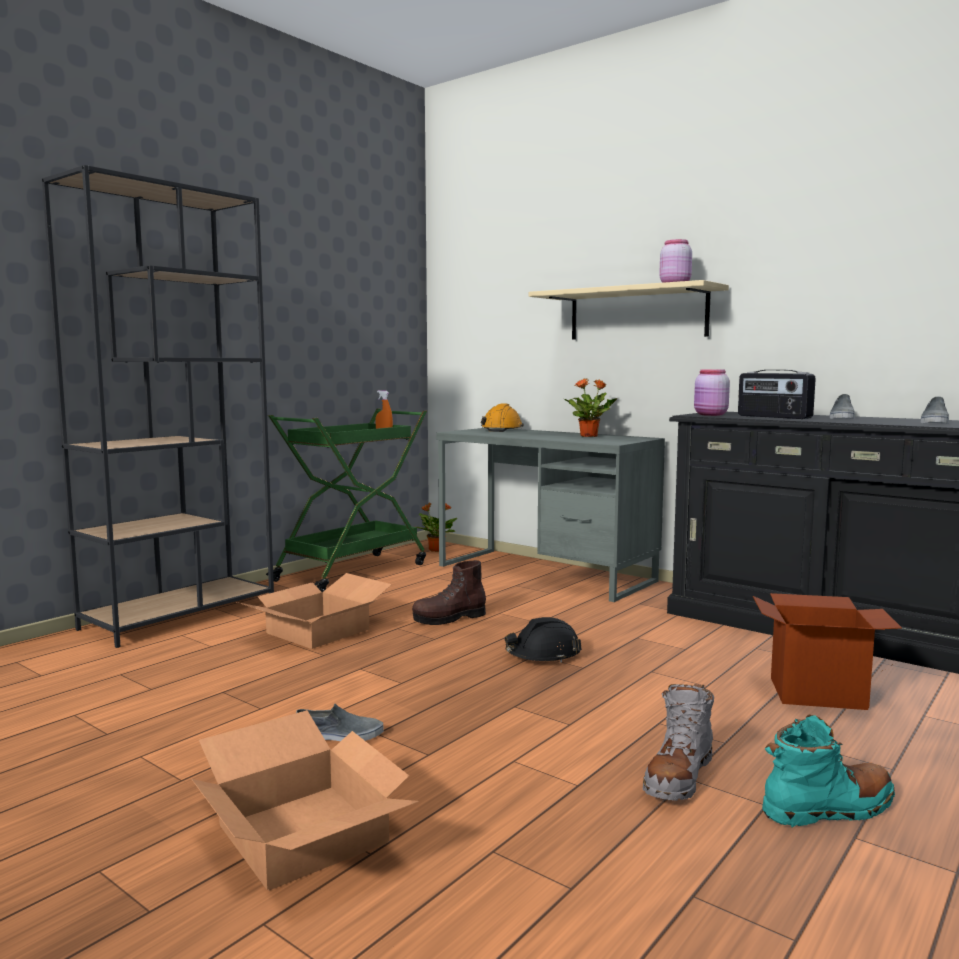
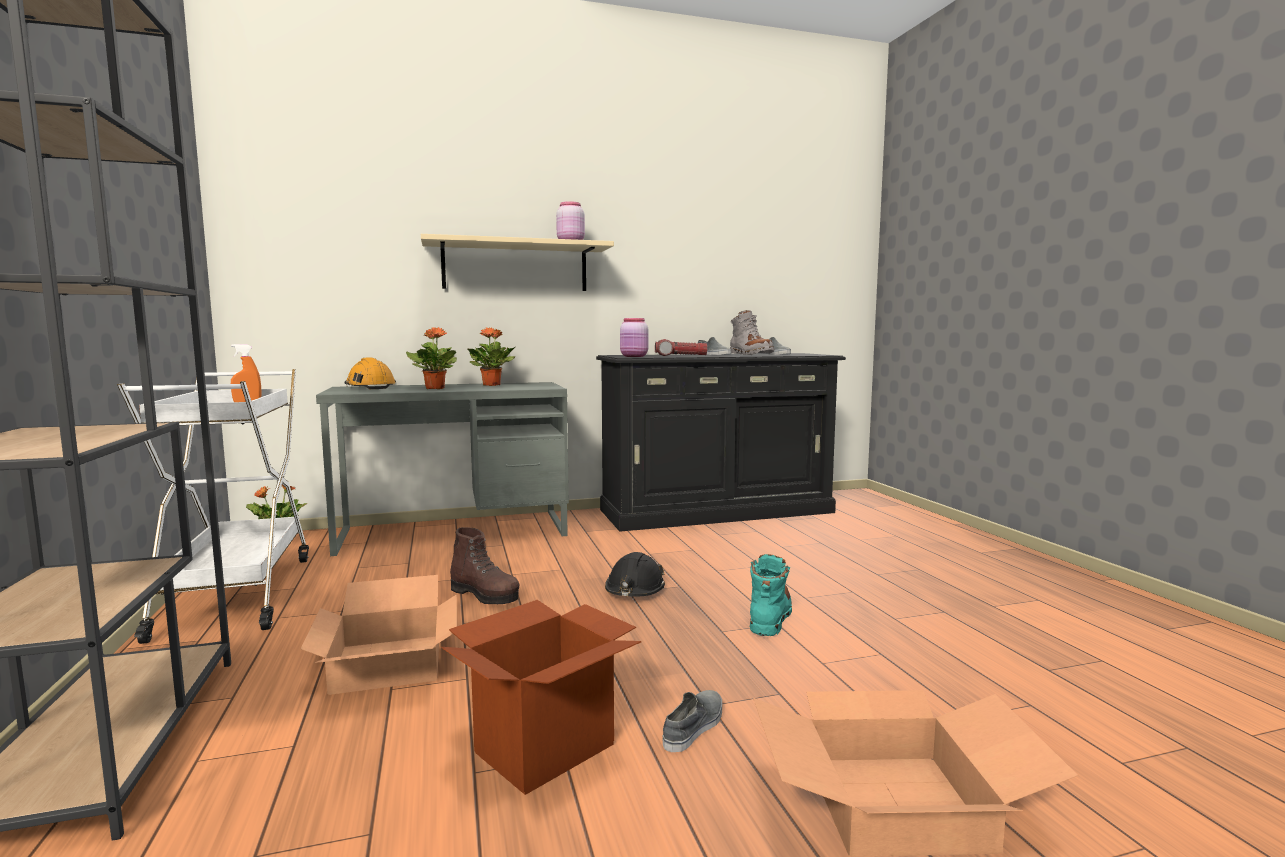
camera: 55 degrees left, 0 degrees up
(352, 572) = (239, 594): green cart -> white cart
(449, 618) = (485, 595): brown boot -> brown boot turned 60 degrees counterclockwise
(530, 435) = (435, 388): none -> potted plant
(678, 777) = (891, 620): grey boot -> grey boot (750, 354)
(773, 417) = (680, 356): radio -> flashlight
(818, 693) = (807, 547): cardboard box -> cardboard box (545, 748)
(829, 808) = (957, 599): turquoise boot -> turquoise boot (770, 616)

